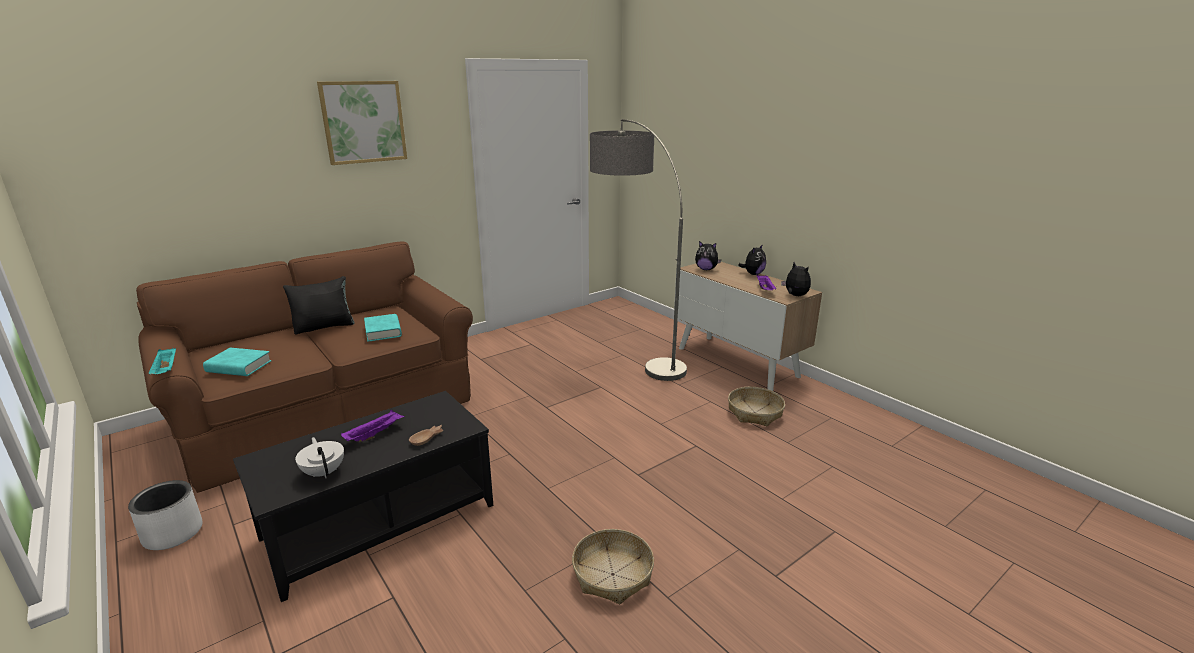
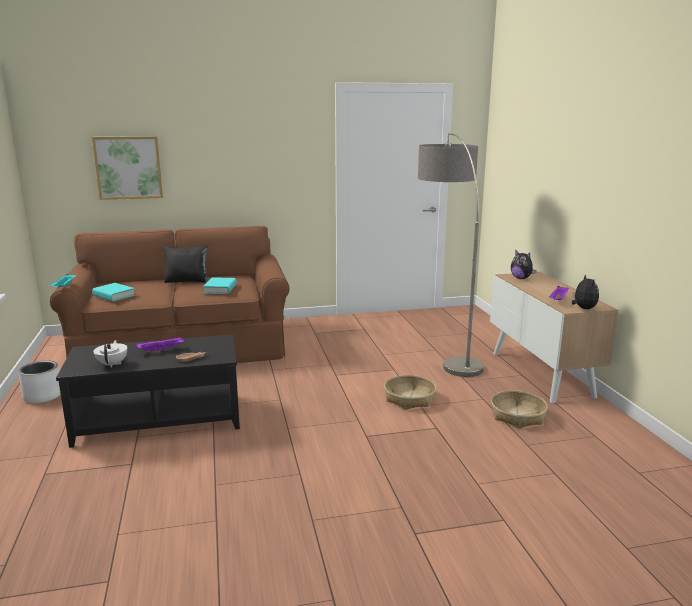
camera: 25 degrees right, 5 degrees down
(363, 122) = (246, 131): picture -> picture (128, 167)
(613, 574) = (285, 493): basket -> basket (409, 399)
(753, 274) = (564, 287): plush toy -> none

